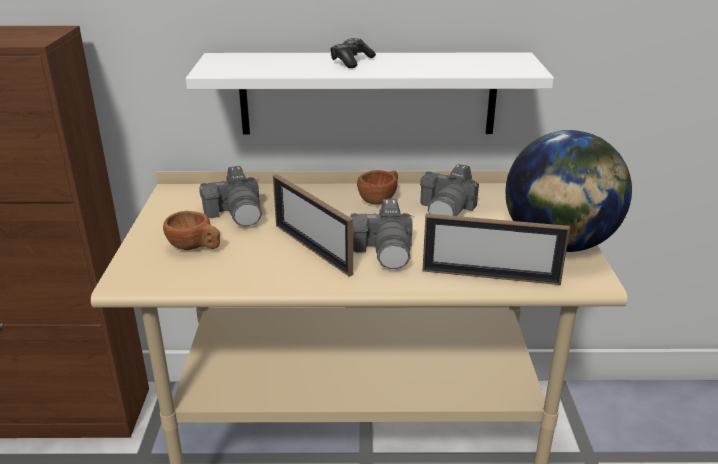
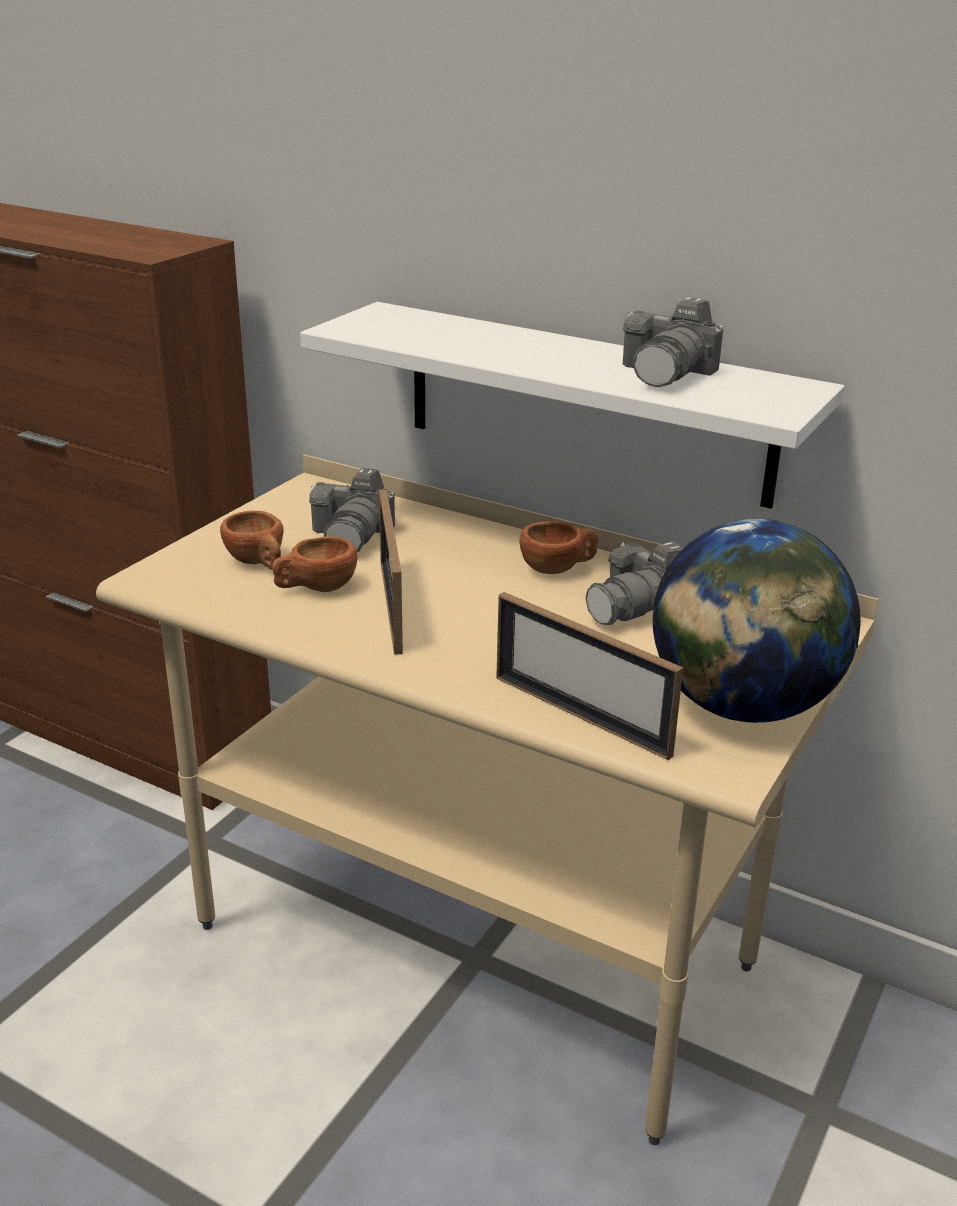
camera: 30 degrees right, 0 degrees up
(252, 252) = (315, 588): none -> brown cup
(351, 61) = (539, 348): game controller -> none
(385, 251) = (480, 637): camera -> camera (668, 373)

